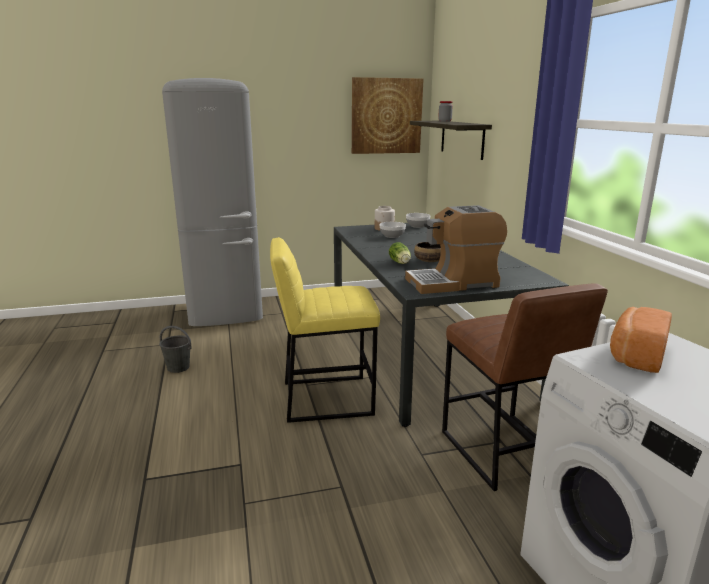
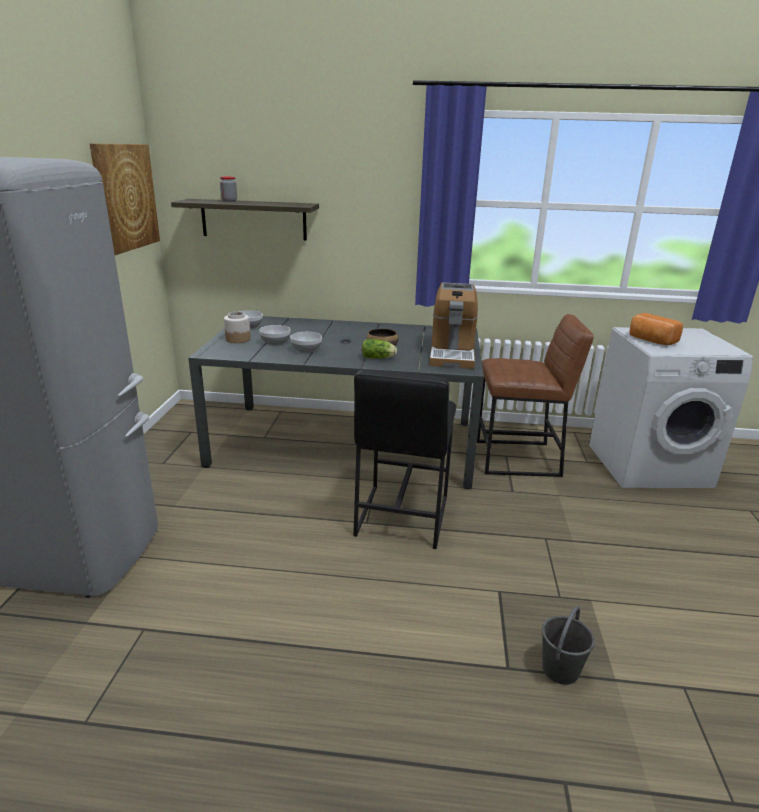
camera: 70 degrees left, 5 degrees up
(178, 367) = (243, 621): grey bucket -> grey bucket (560, 669)
(325, 398) = (402, 517): yellow chair -> black chair
(388, 244) = (306, 350): none -> bowl

